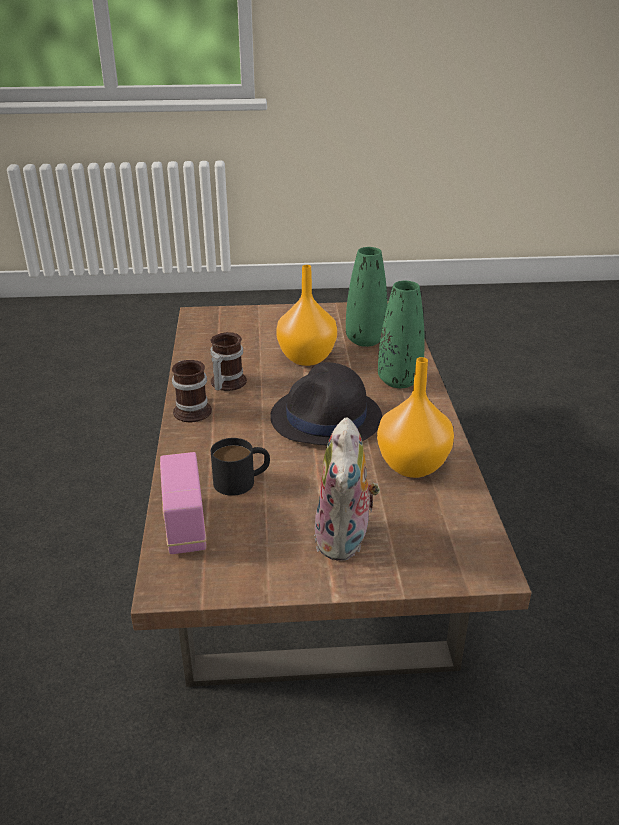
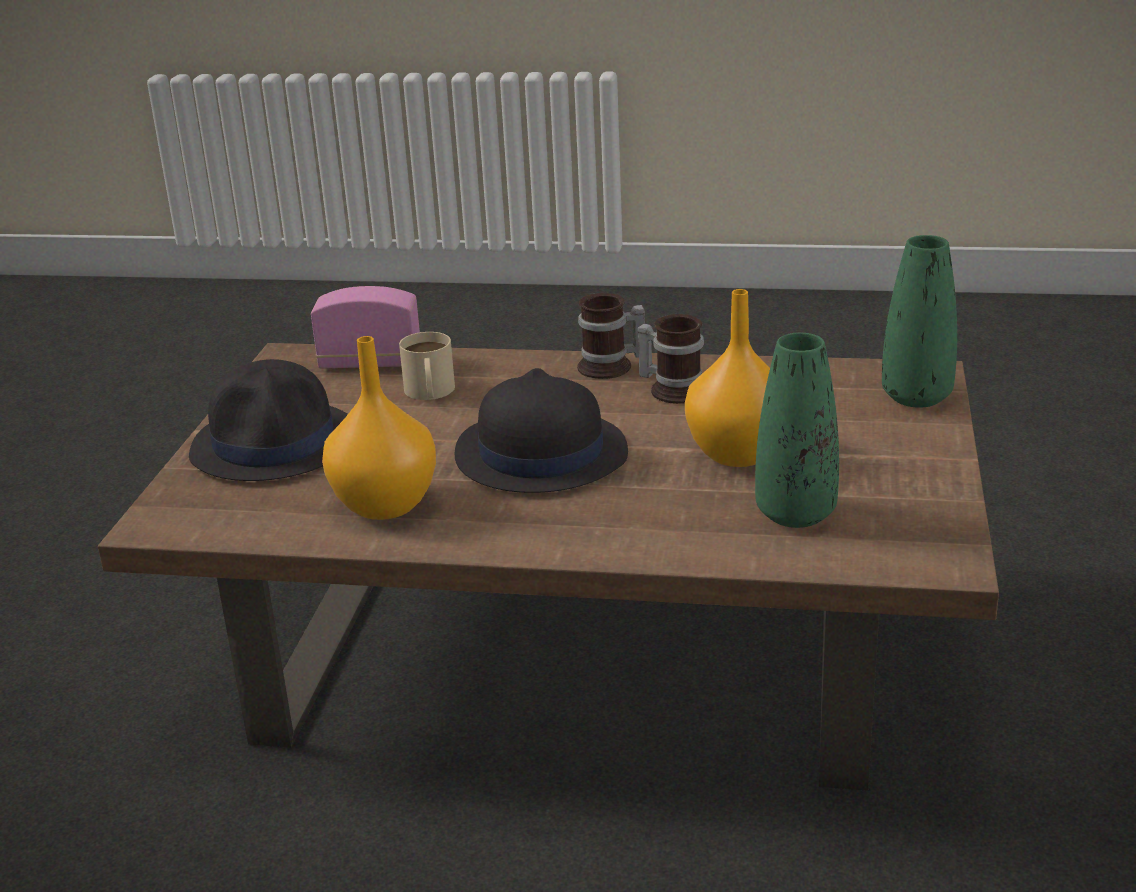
camera: 105 degrees right, 5 degrees down
(242, 480) = (429, 393): black mug -> beige mug
(345, 540) = (276, 444): plush toy -> black hat
(399, 381) = (628, 527): green vase -> green vase (916, 397)

